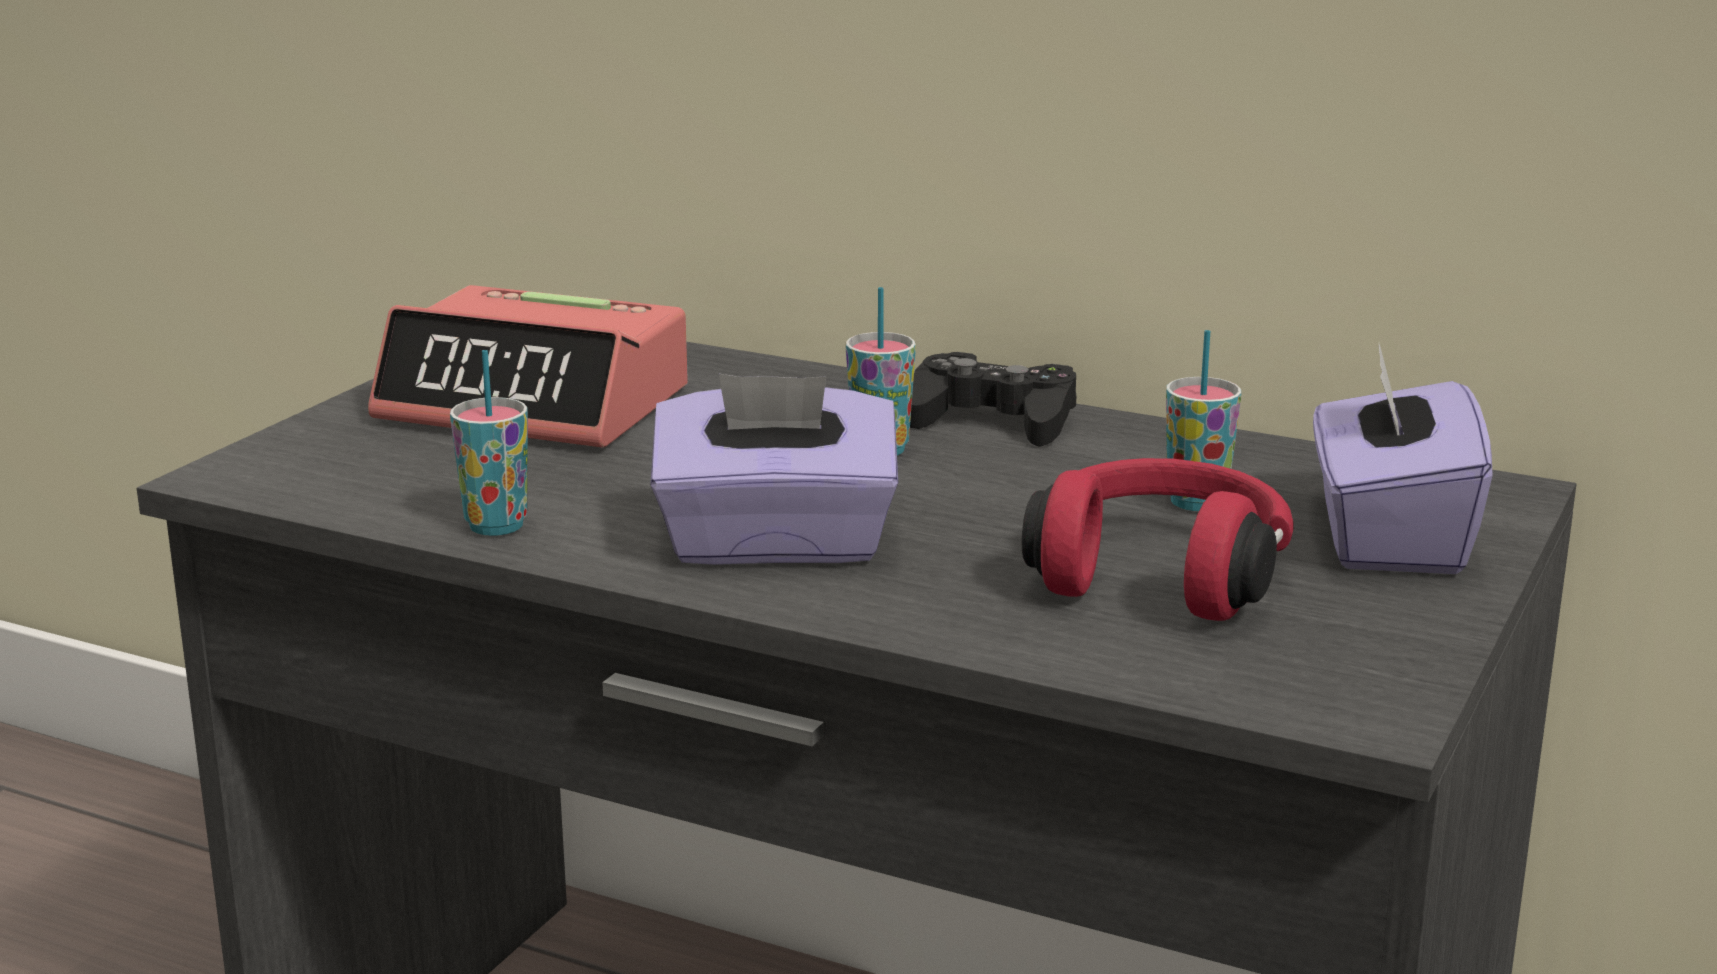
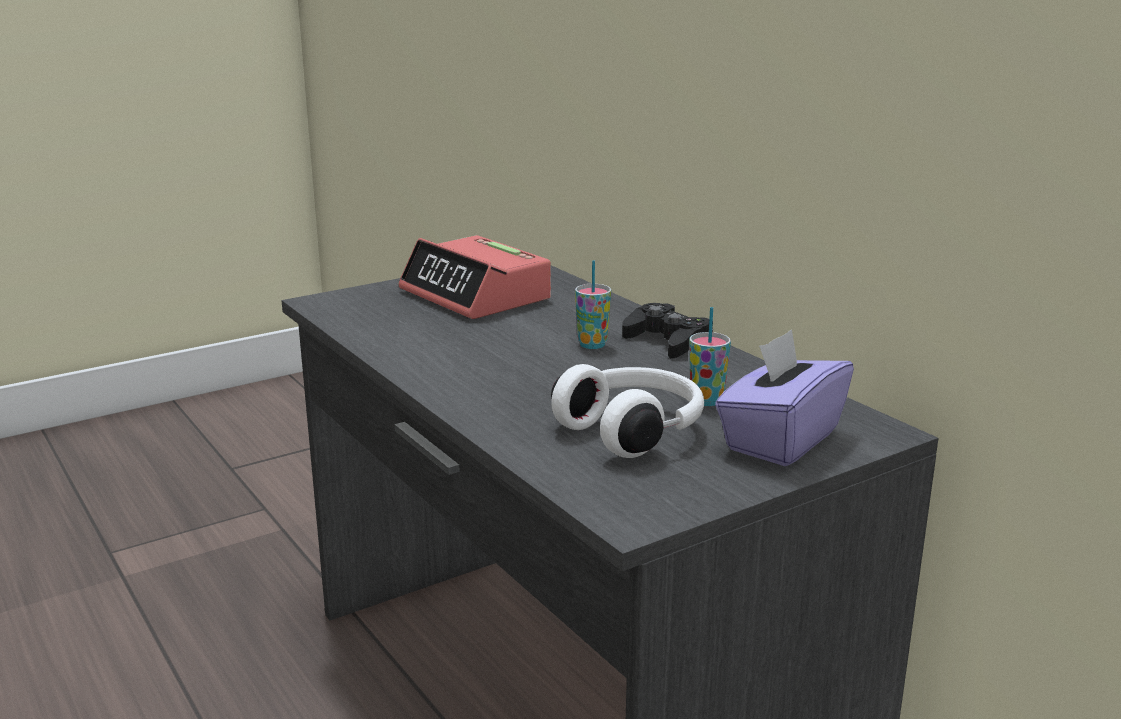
camera: 30 degrees right, 0 degrees up
(496, 526) = (384, 343): cup -> none
(776, 544) = (483, 376): purple tissue box -> none
(1161, 576) = (633, 431): red headphones -> white headphones

